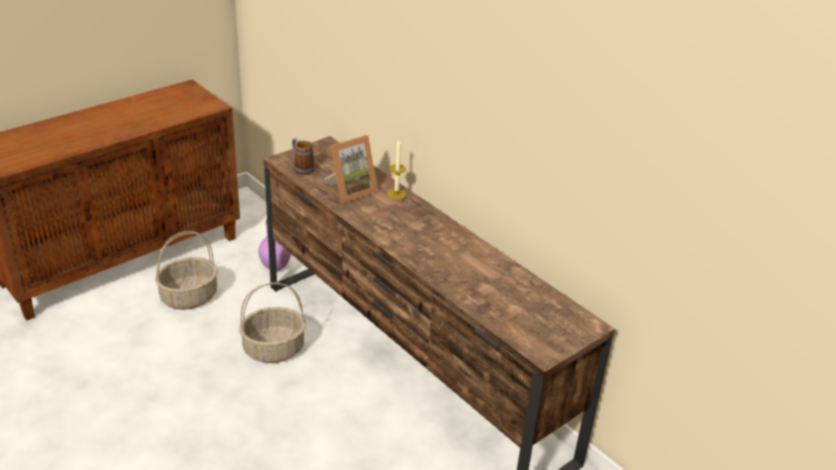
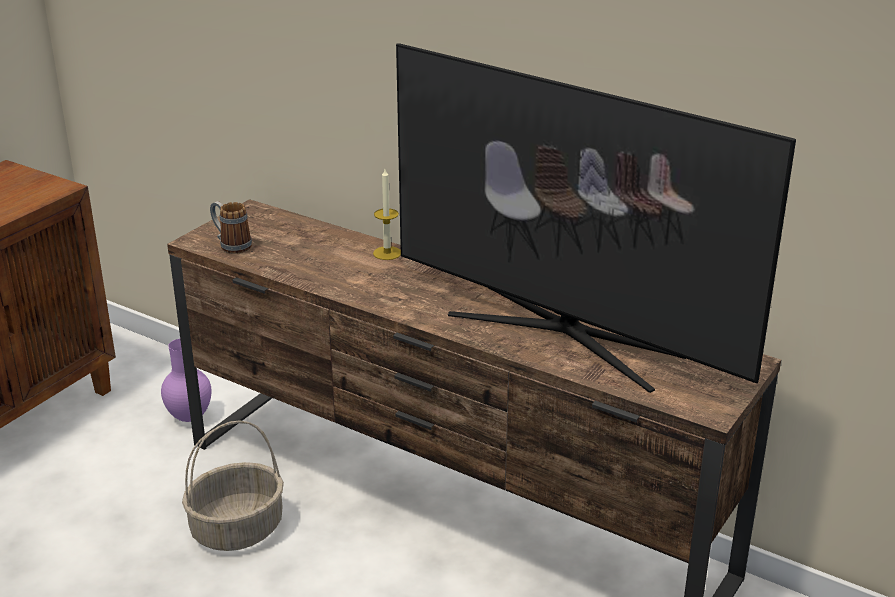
camera: 15 degrees left, 5 degrees down
(189, 297) = (74, 485): basket -> none
(350, 190) = (319, 261): picture frame -> none
(478, 277) = (564, 334): none -> television

